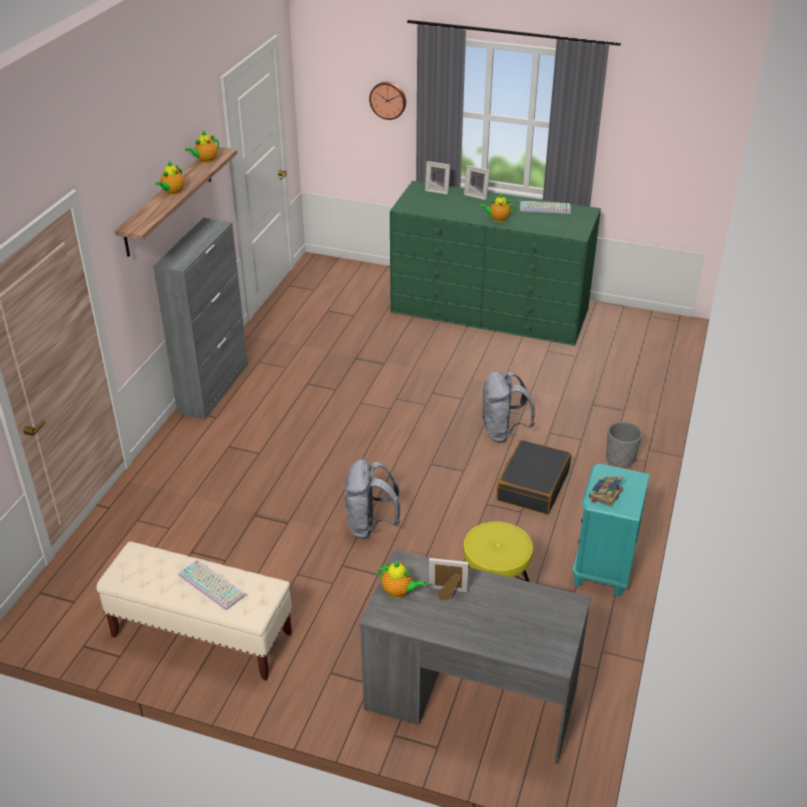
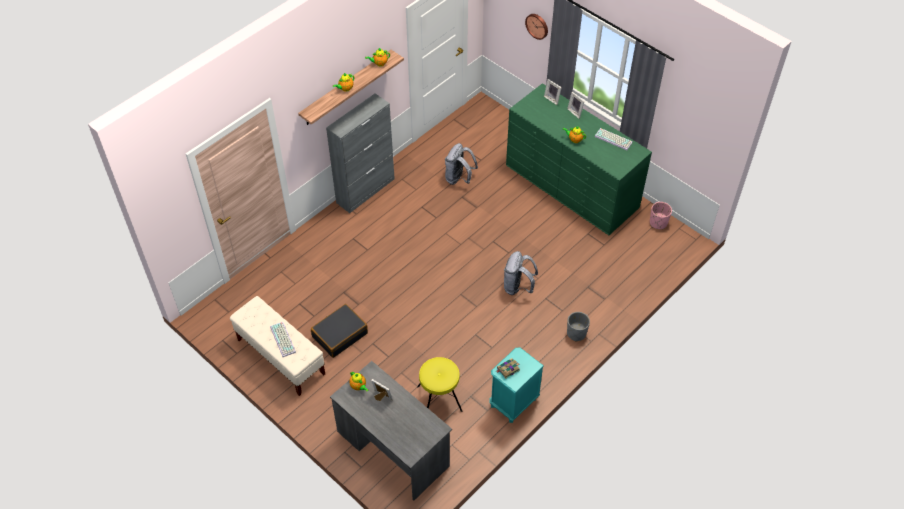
camera: 25 degrees right, 15 degrees up
(370, 526) = (402, 323): grey backpack -> grey backpack (459, 178)
(532, 485) = (510, 332): black suitcase -> black suitcase (339, 335)
(622, 317) = (658, 223): none -> pink planter

